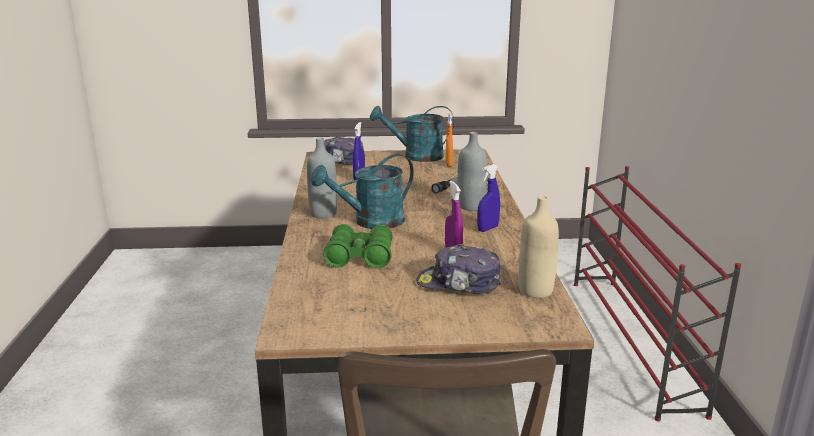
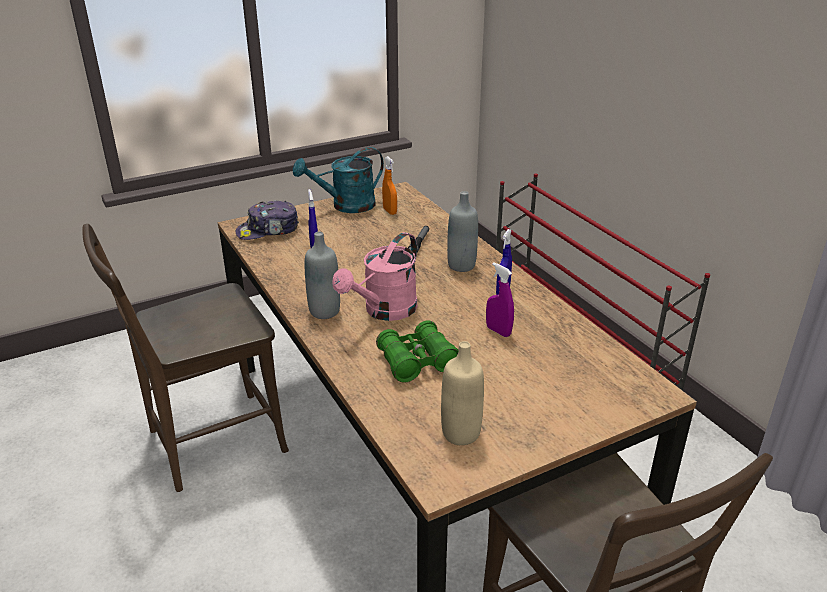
camera: 25 degrees left, 10 degrees up
(252, 333) = (209, 443): none -> brown chair
(370, 222) = (384, 311): turquoise watering can -> pink watering can
(459, 283) = (537, 369): cap -> none
(535, 290) = (607, 359): beige bottle -> beige bottle (460, 433)

